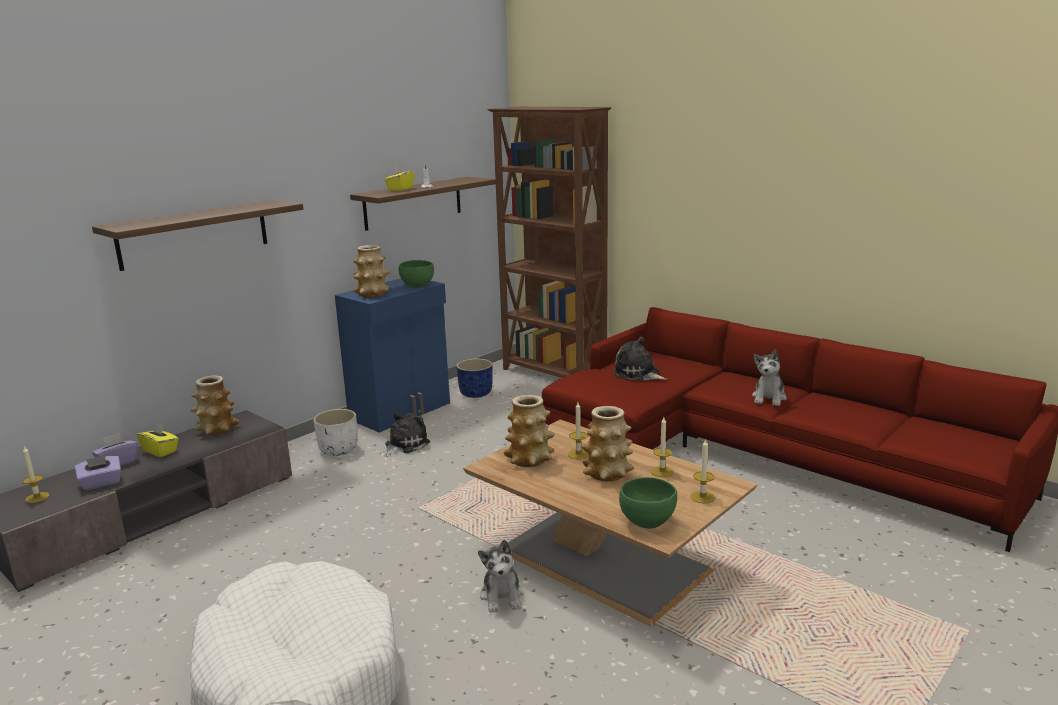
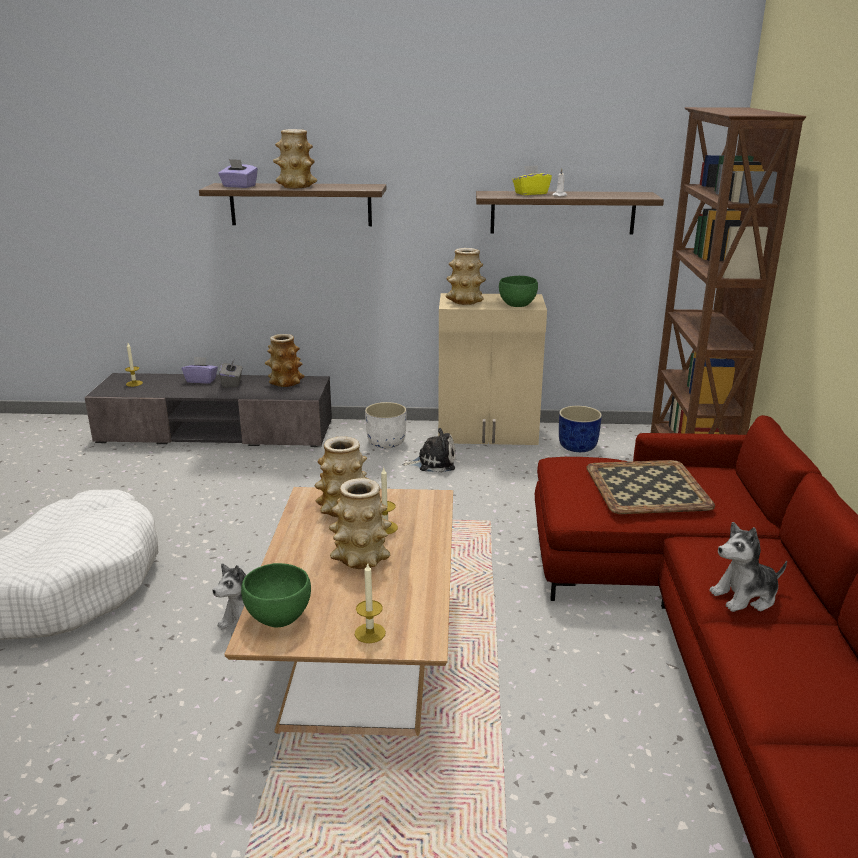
camera: 50 degrees right, 5 degrees up
(101, 483) = (169, 390): purple tissue box -> purple tissue box (239, 186)
(160, 451) = (232, 383): yellow tissue box -> grey tissue box
(206, 213) = (296, 186): none -> vase
(401, 411) = (488, 433): blue cabinet -> beige cabinet
(638, 373) = (646, 488): plush toy -> tray
(662, 472) = (402, 587): candle -> none

